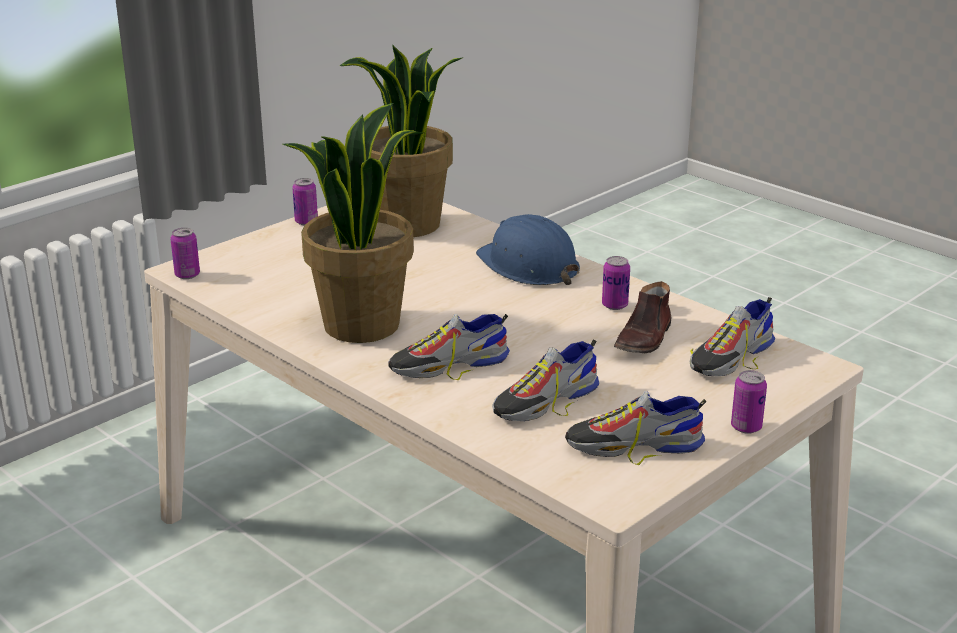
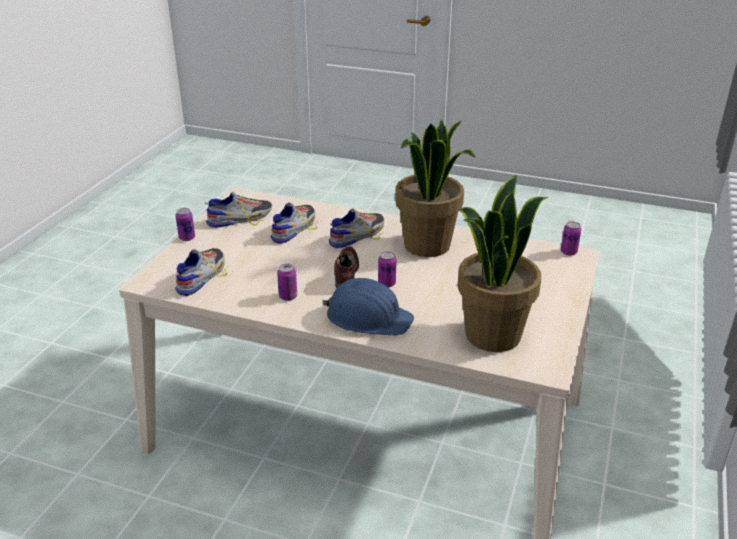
camera: 155 degrees right, 5 degrees up
(306, 222) = (567, 317): can -> can (386, 283)
(644, 338) = (258, 276): brown shoe -> brown shoe (345, 274)

